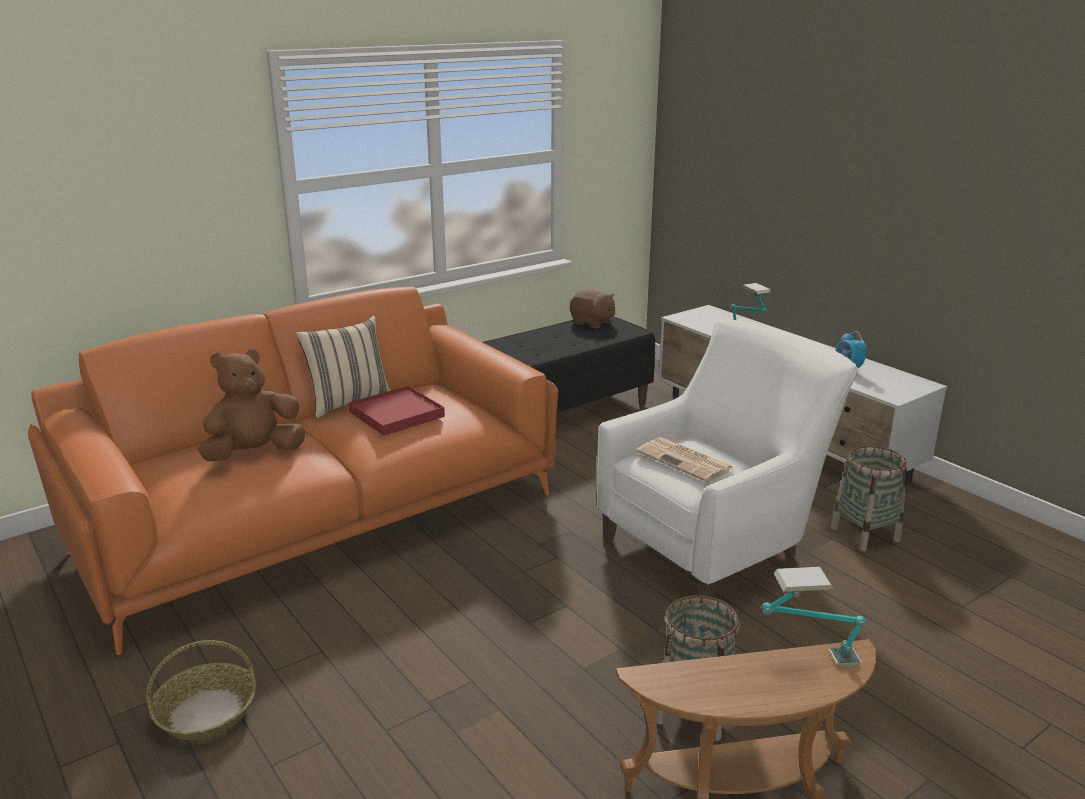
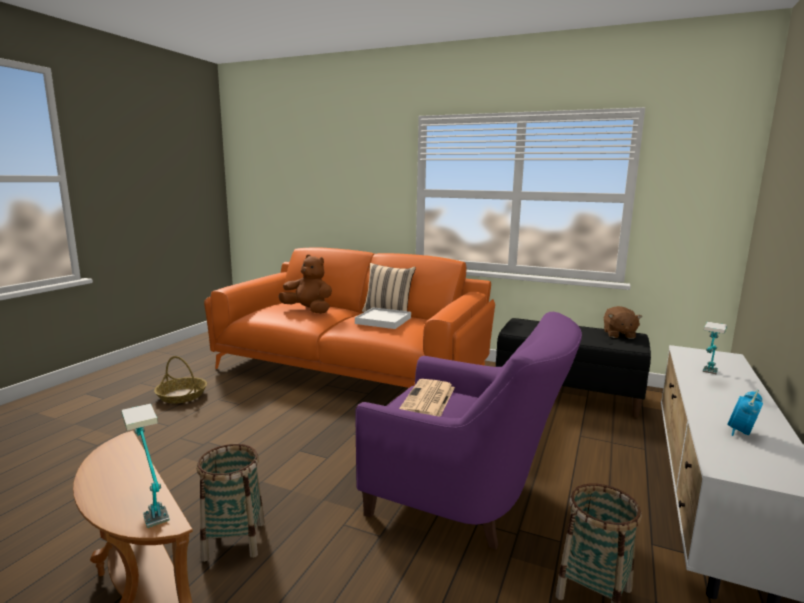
camera: 60 degrees right, 10 degrees down
(396, 414) = (383, 320): red tray -> white tray
(716, 544) = (466, 500): white armchair -> purple armchair

